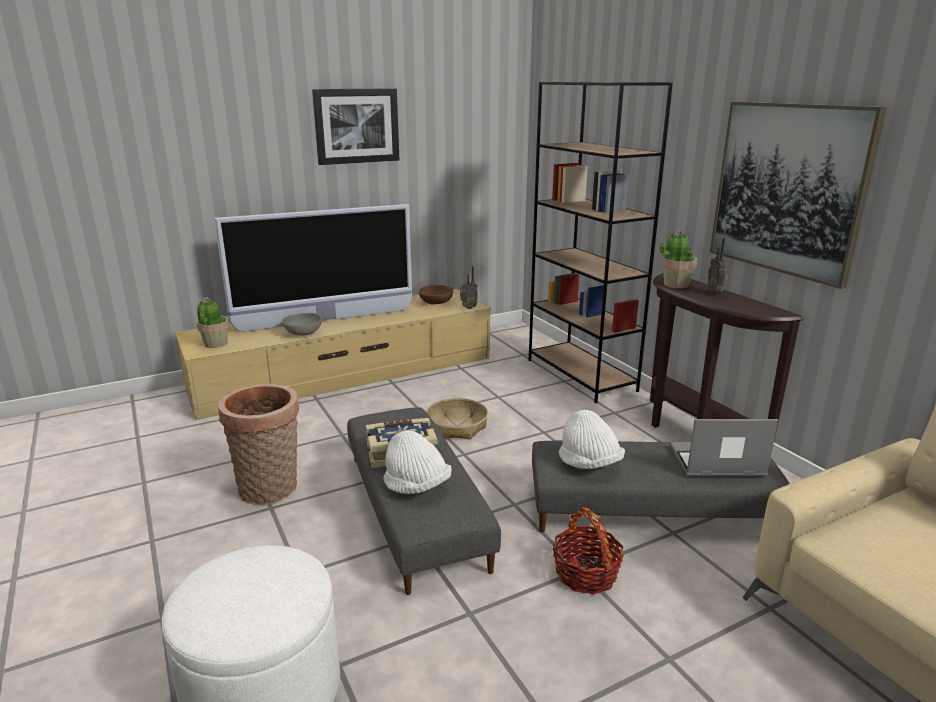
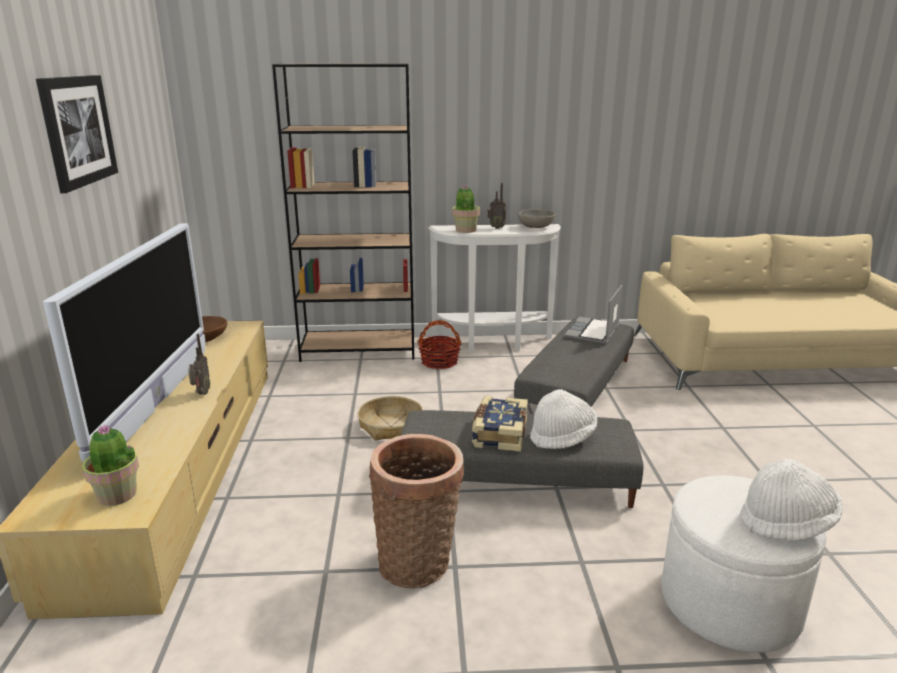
camera: 65 degrees left, 0 degrees up
(303, 333) = (180, 425): grey bowl -> grey bowl (535, 227)
(468, 308) = (247, 329): radio -> radio (201, 394)
(586, 574) = (636, 429): basket -> basket (439, 362)
(589, 464) = (570, 367): white hat -> white hat (787, 523)
(691, 434) = (493, 344): brown console table -> white console table
(788, 189) = (530, 139): picture -> none

